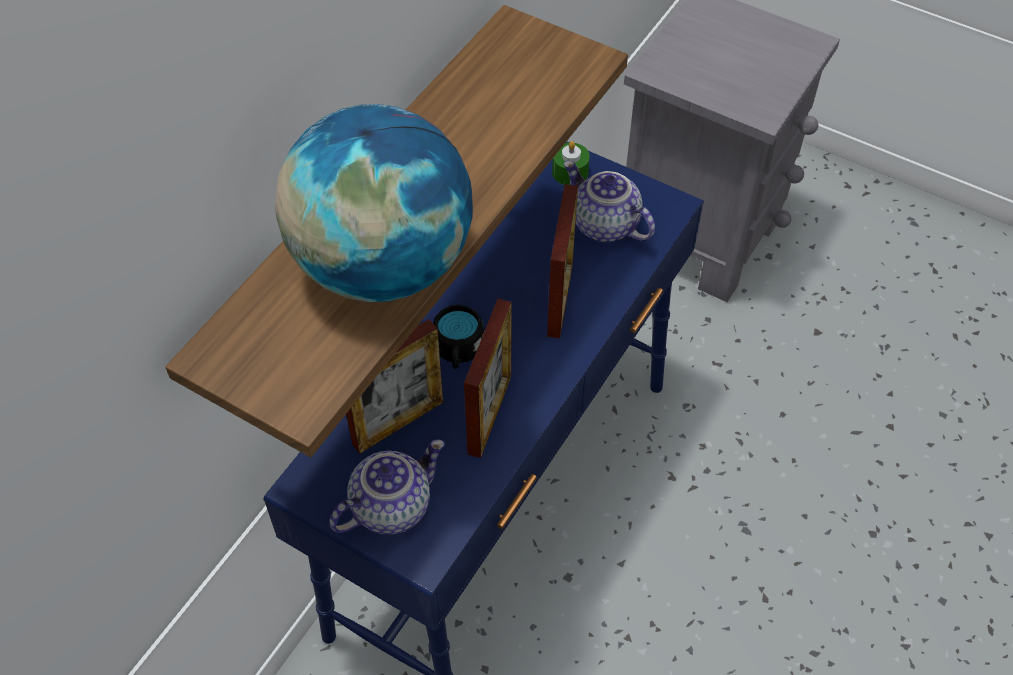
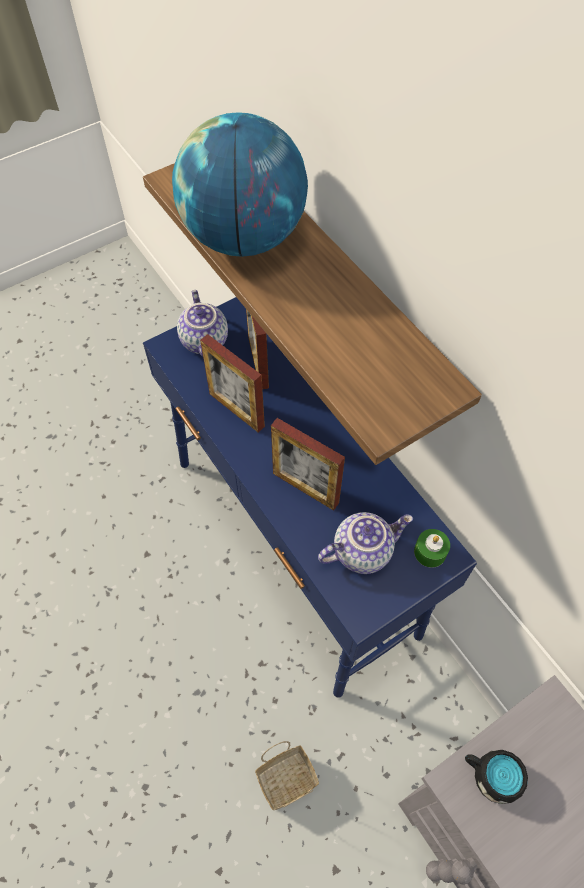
camera: 115 degrees right, 5 degrees up
(458, 351) = (294, 411): black mug -> black mug (489, 774)
(774, 401) = (286, 782): none -> basket

